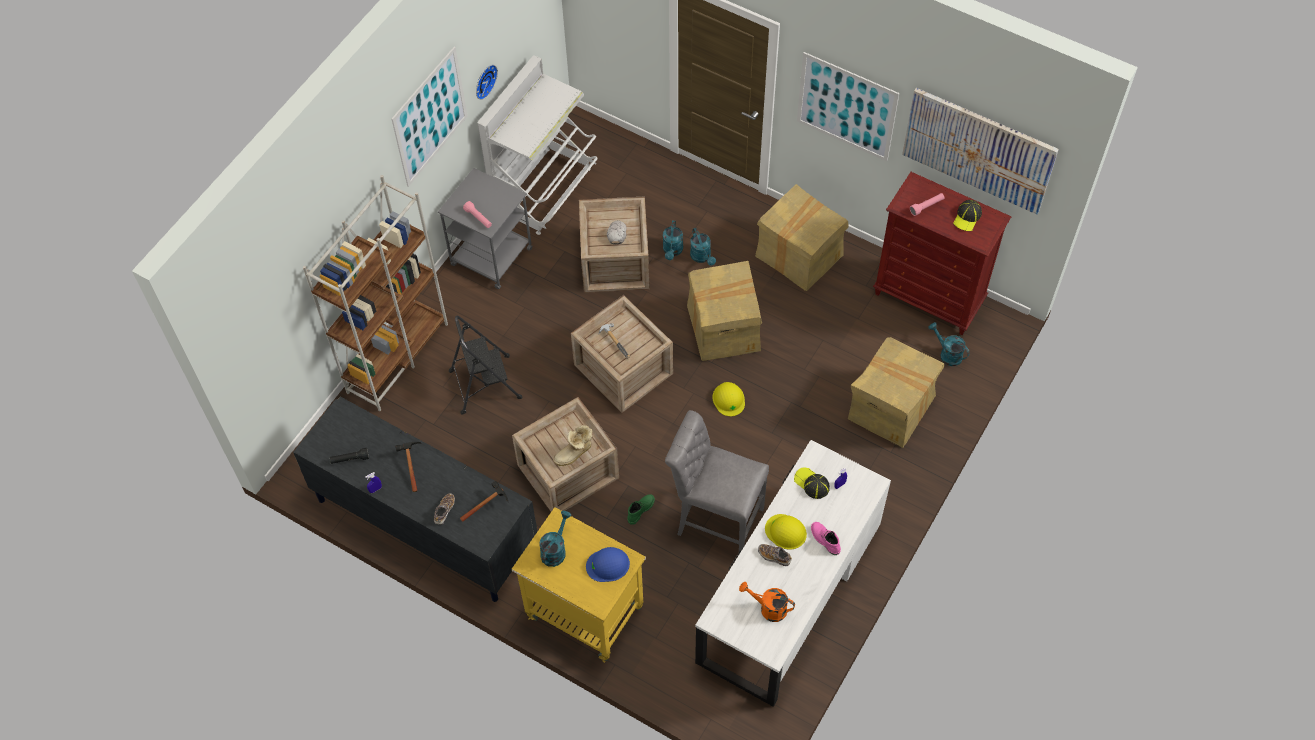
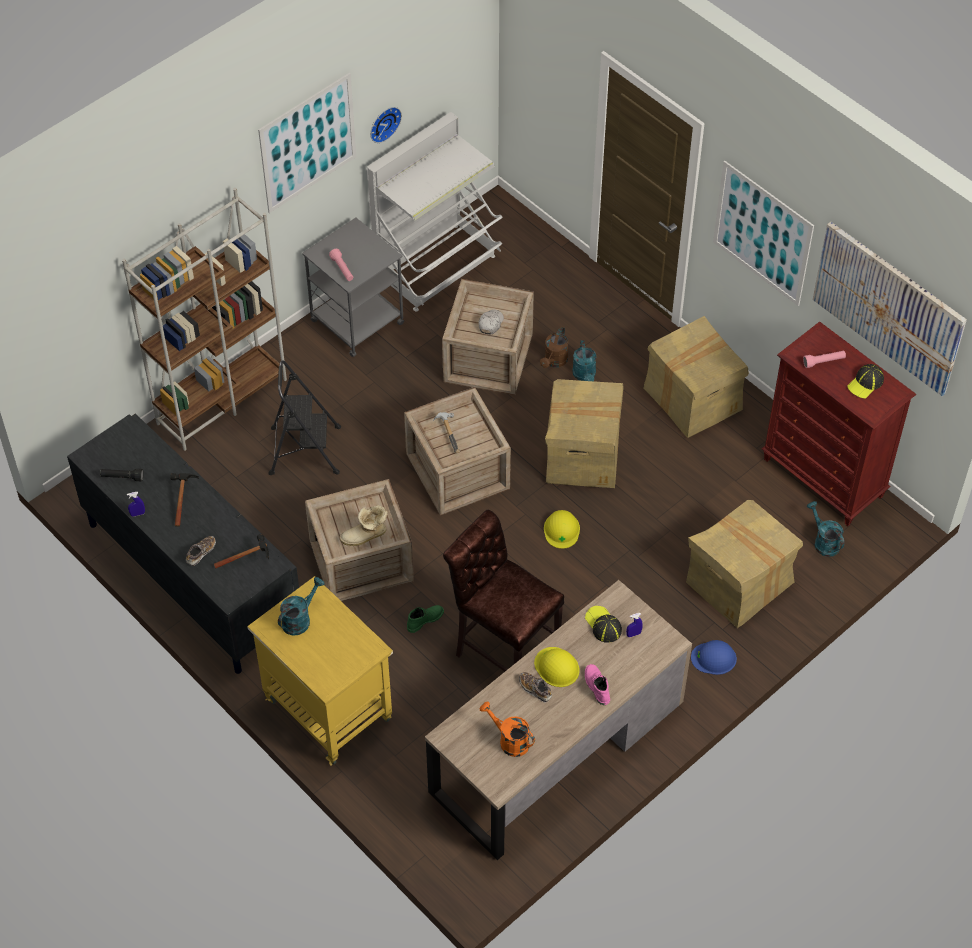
camera: 15 degrees right, 5 degrees down
(608, 565) = (350, 648): blue hard hat -> blue hard hat (714, 658)
(672, 251) = (554, 361): turquoise watering can -> brown watering can
(715, 519) = (503, 650): grey stool -> brown stool
(789, 592) = (557, 747): white desk -> brown desk

